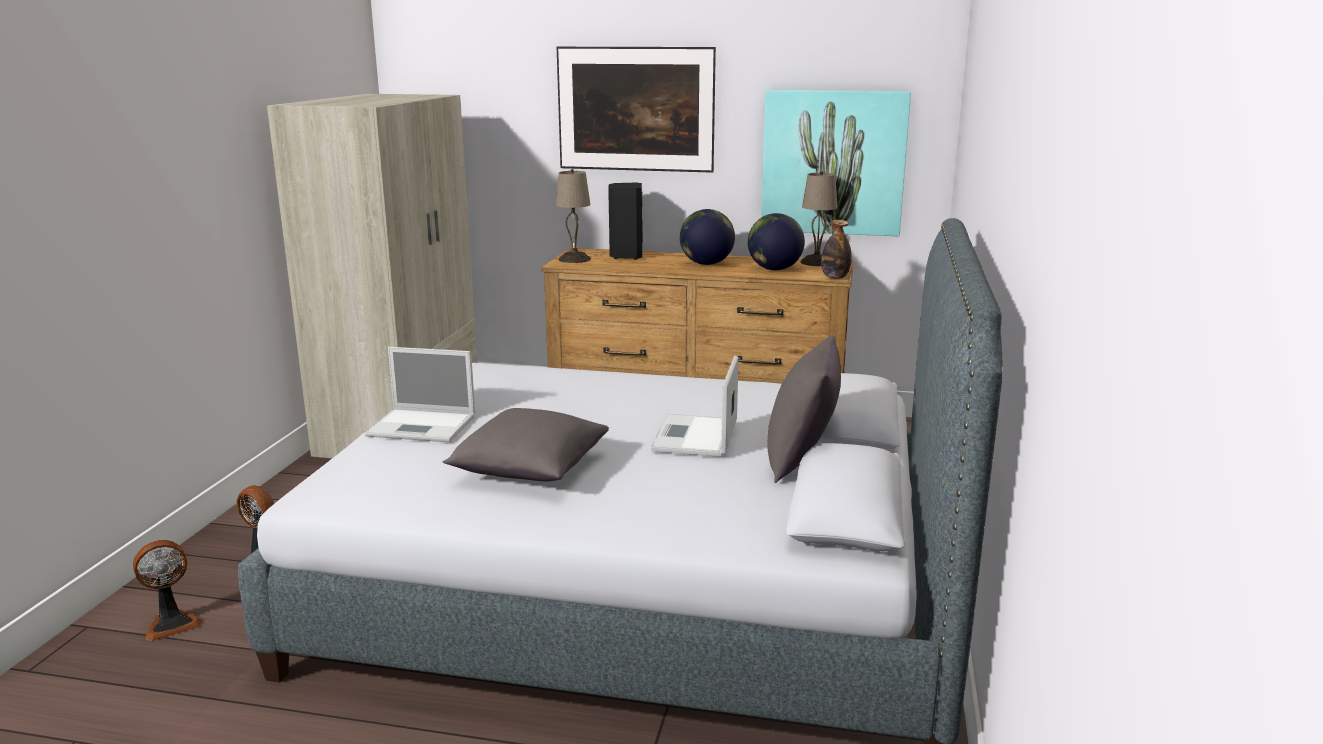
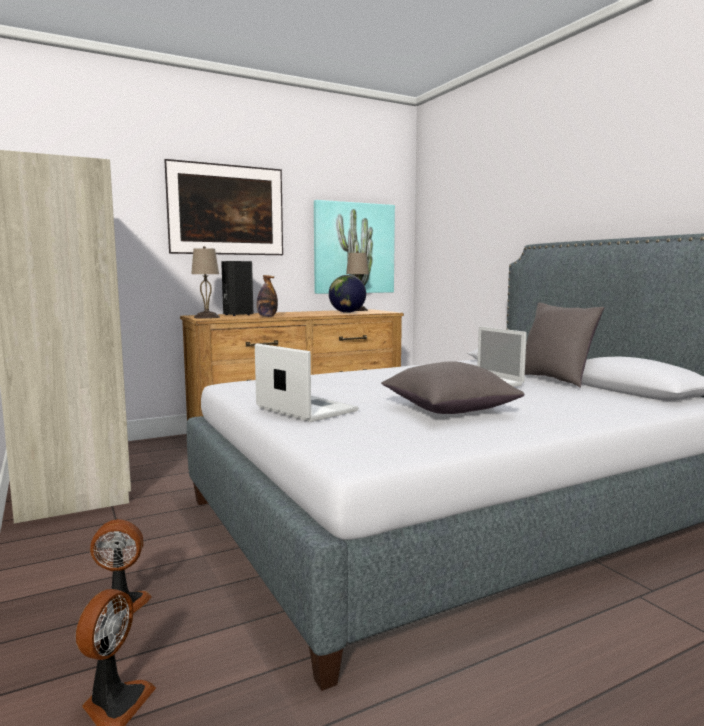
camera: 40 degrees left, 10 degrees down
(423, 426) = (305, 409): laptop -> laptop turned 105 degrees counterclockwise
(706, 264) = (300, 313): globe -> none
(835, 277) = (389, 312): bottle -> bottle (267, 316)

